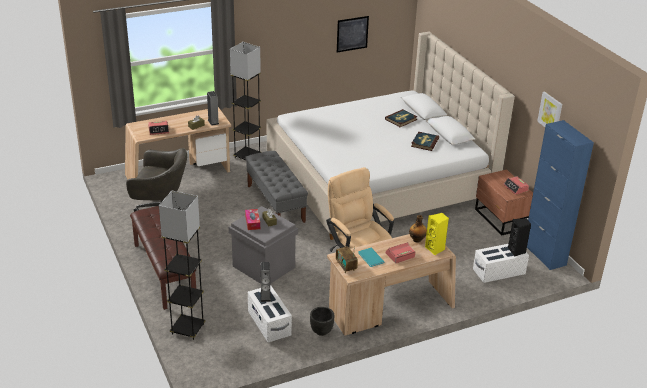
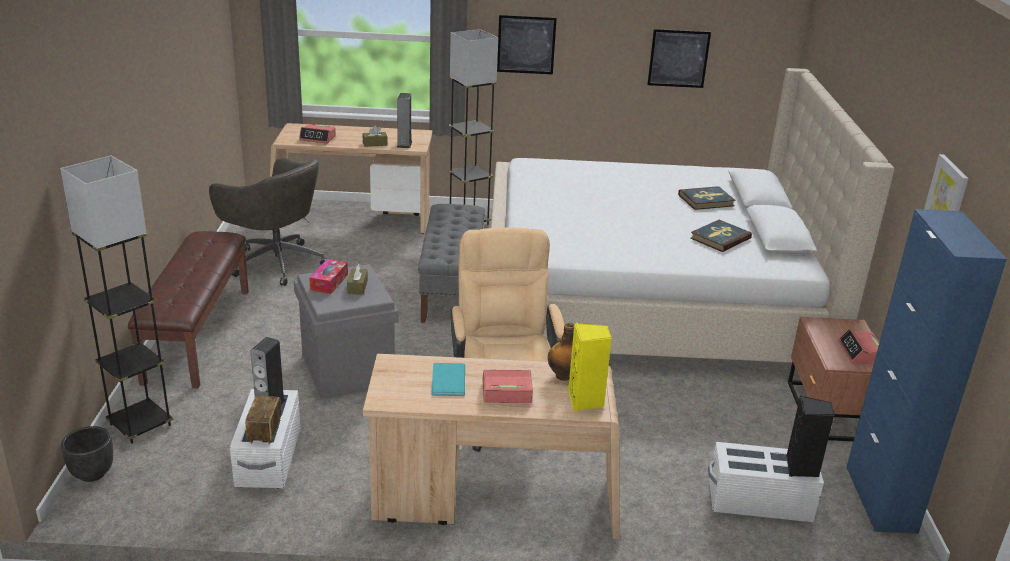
camera: 25 degrees right, 5 degrees down
(266, 43) = (526, 44): none -> picture
(321, 331) = (340, 499): black planter -> black planter (92, 474)
(346, 266) = (389, 381): radio -> radio (265, 432)

